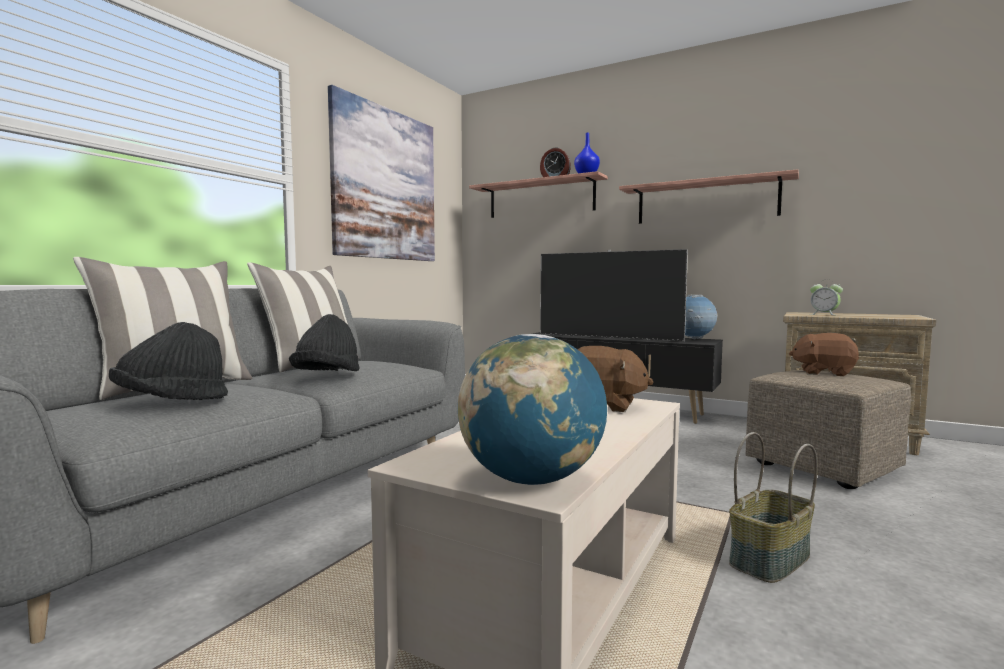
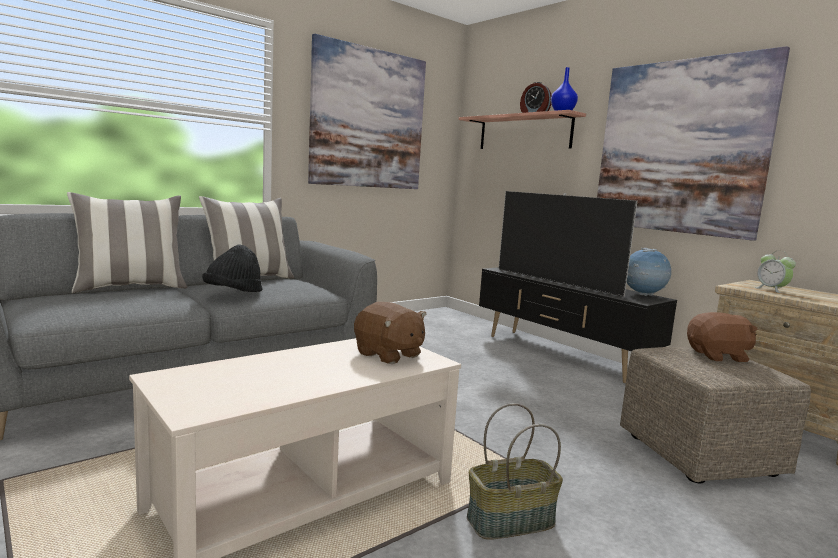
camera: 20 degrees right, 5 degrees up
(172, 402) = (101, 302): black hat -> none
(531, 480) = (203, 404): globe -> none
(706, 201) = (679, 147): shelf -> picture
(823, 373) = (718, 356): brown plush toy -> brown plush toy turned 135 degrees clockwise

